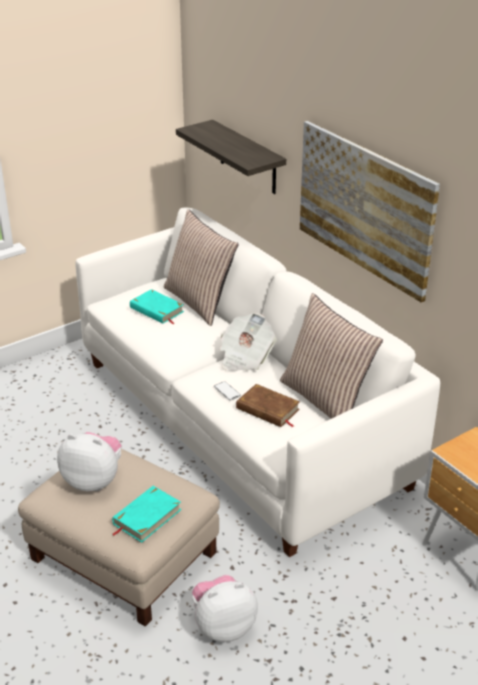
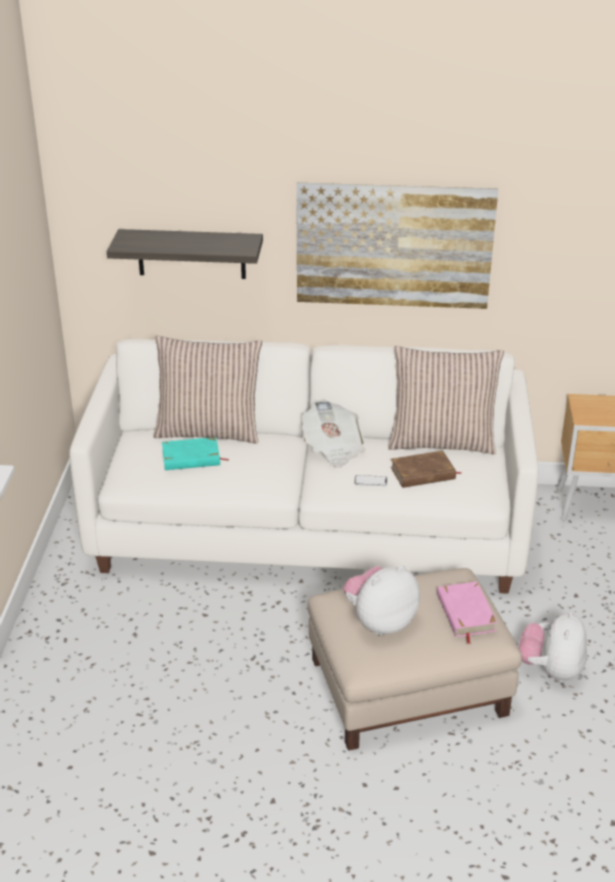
camera: 50 degrees left, 0 degrees up
(146, 517) = (465, 613): turquoise book -> pink book

